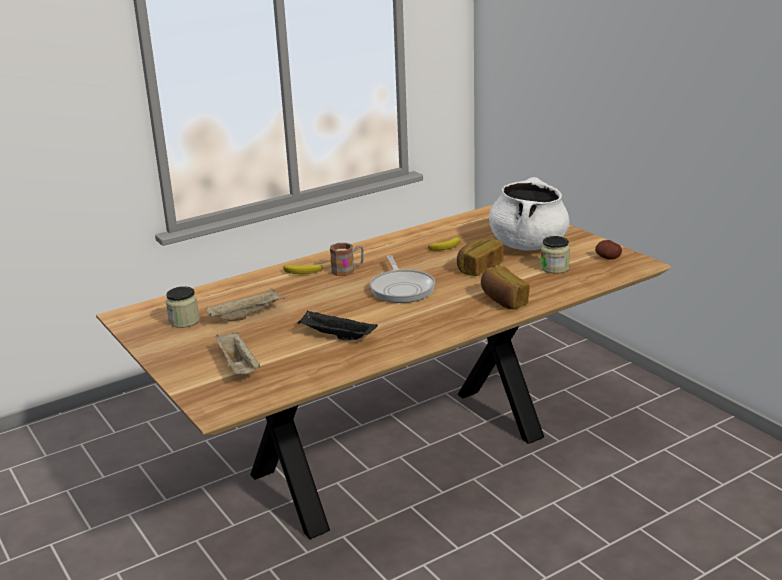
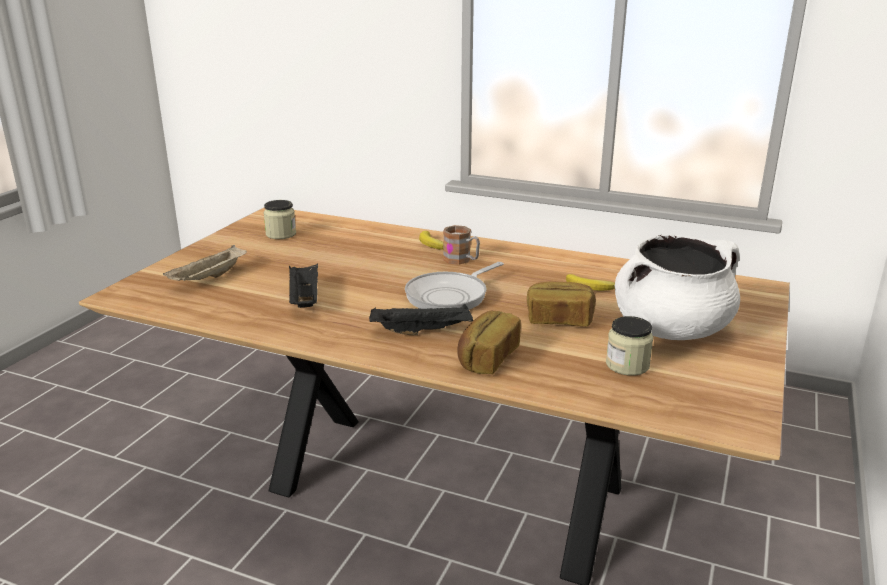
camera: 55 degrees right, 0 degrees up
(247, 315) = (315, 251): beige tray -> none
(443, 309) = (423, 331): none -> black tray
(607, 258) = (720, 394): potato -> none

